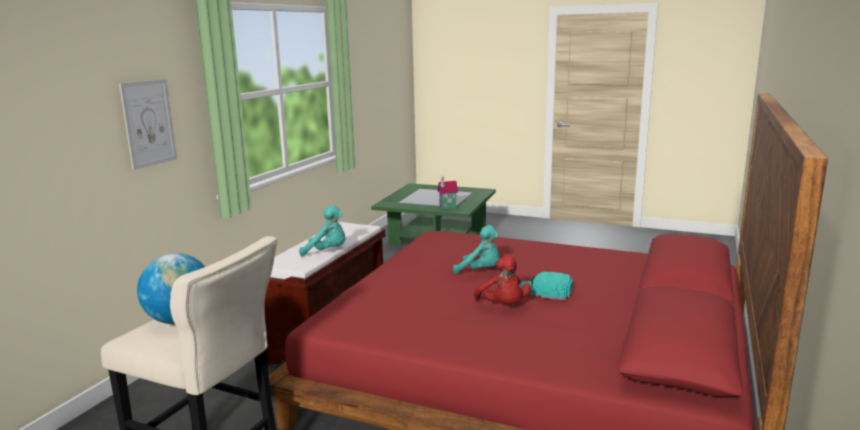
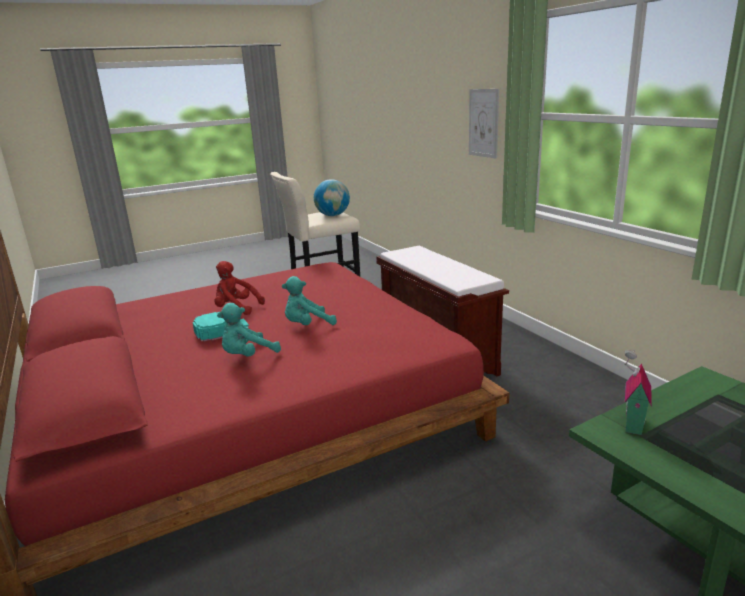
camera: 130 degrees right, 5 degrees up
(327, 252) = (413, 263): turquoise plush toy -> turquoise plush toy (248, 356)

